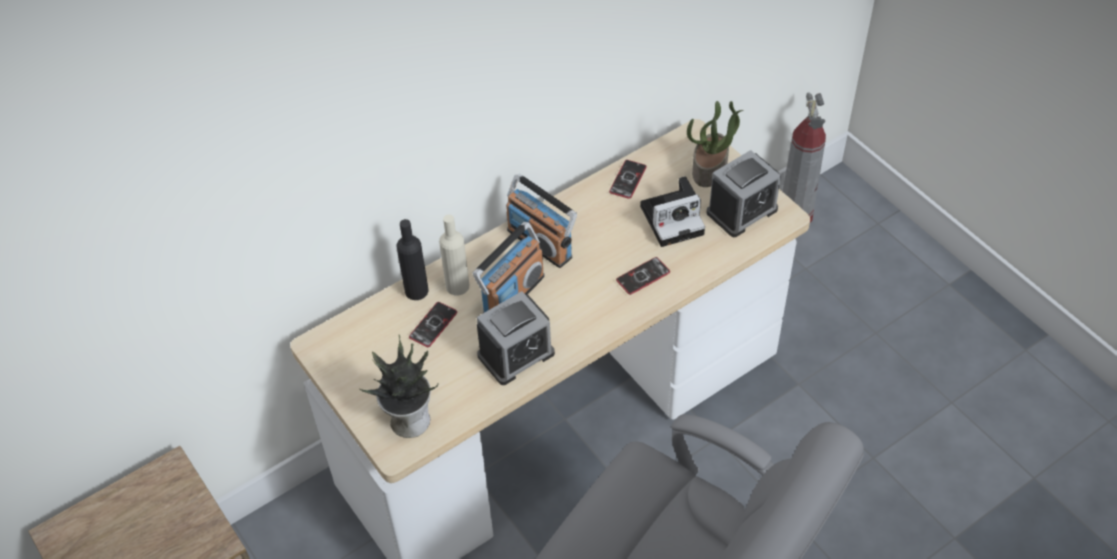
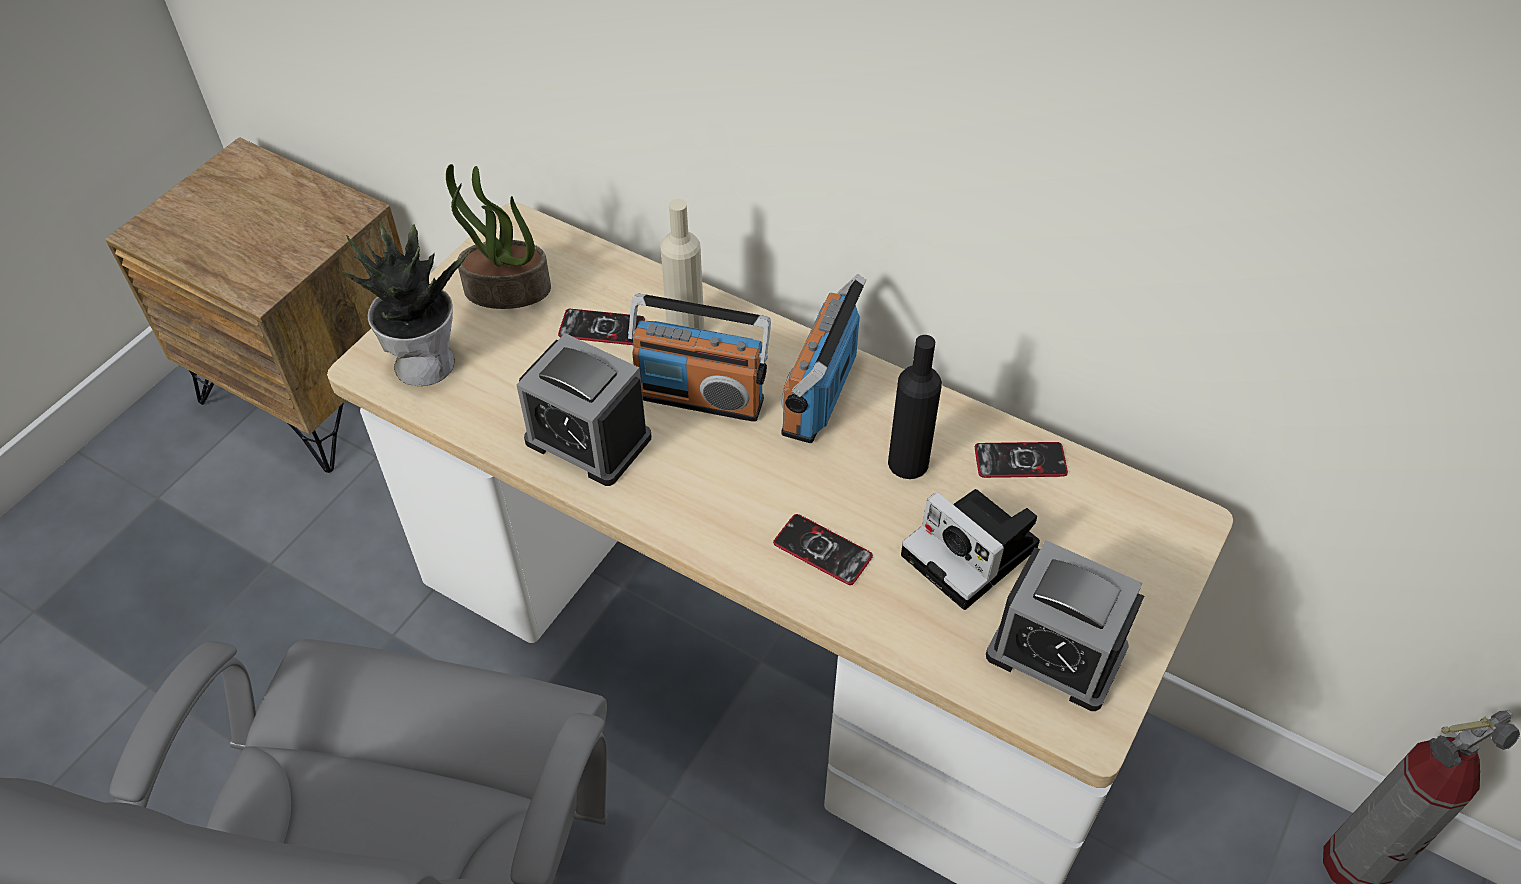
camera: 65 degrees right, 0 degrees up
(416, 291) = (655, 289): black bottle -> black bottle (908, 462)
(710, 169) = (1123, 572): potted plant -> potted plant (506, 291)

